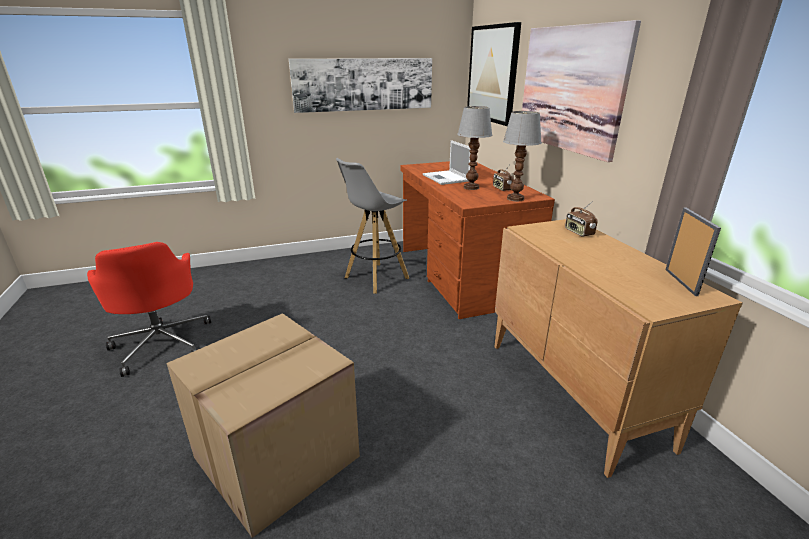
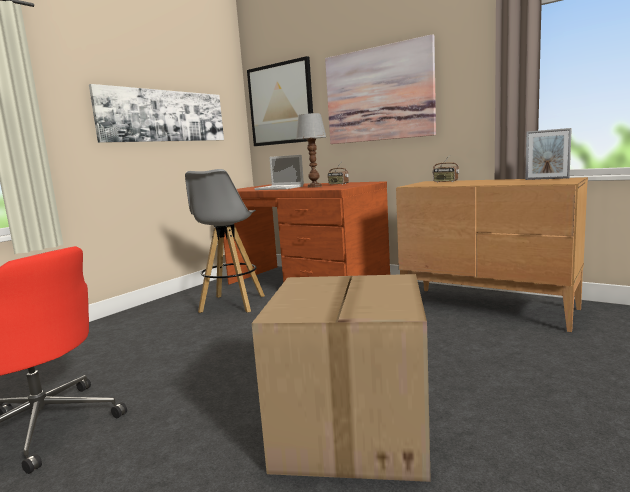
camera: 35 degrees left, 15 degrees down
(515, 198) = (362, 184): table lamp -> none
(681, 282) = (547, 179): picture frame -> picture frame turned 150 degrees clockwise

